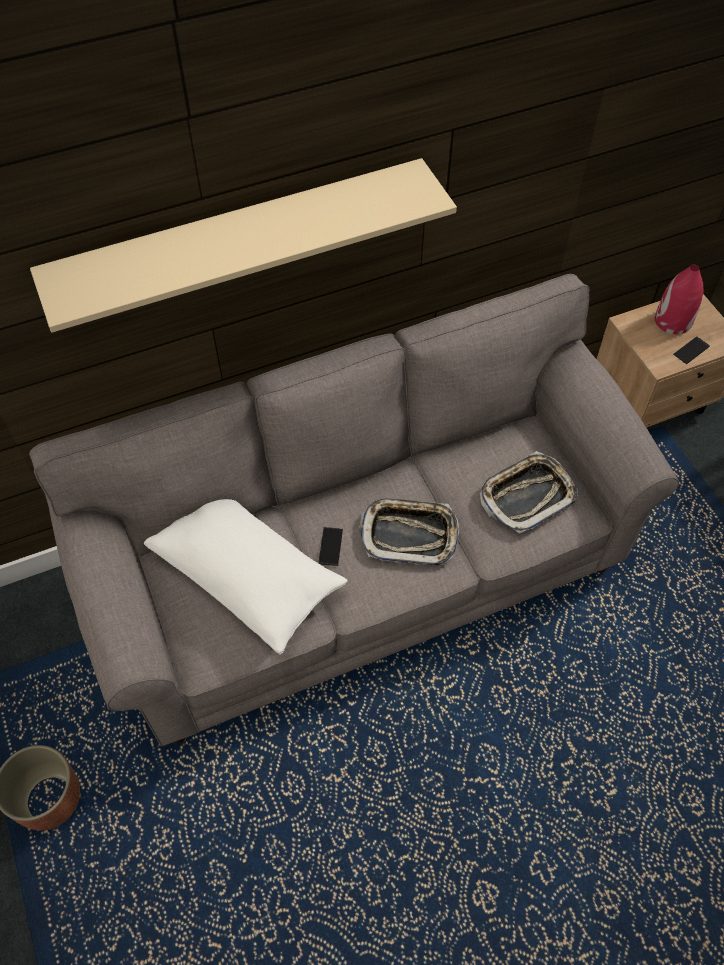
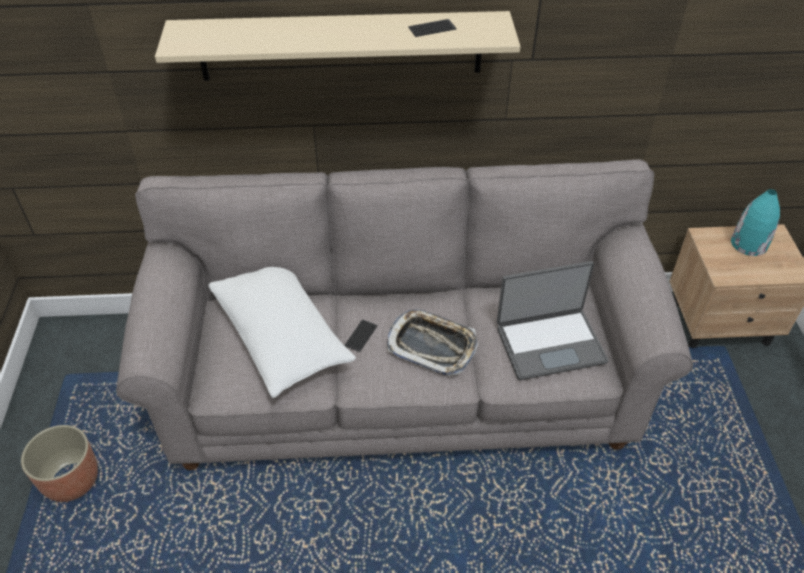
camera: 20 degrees right, 10 degrees down
(527, 495) = (550, 343): tray -> laptop
(672, 321) = (748, 244): red vase -> turquoise vase
(691, 350) = (757, 271): phone -> phone (432, 28)

